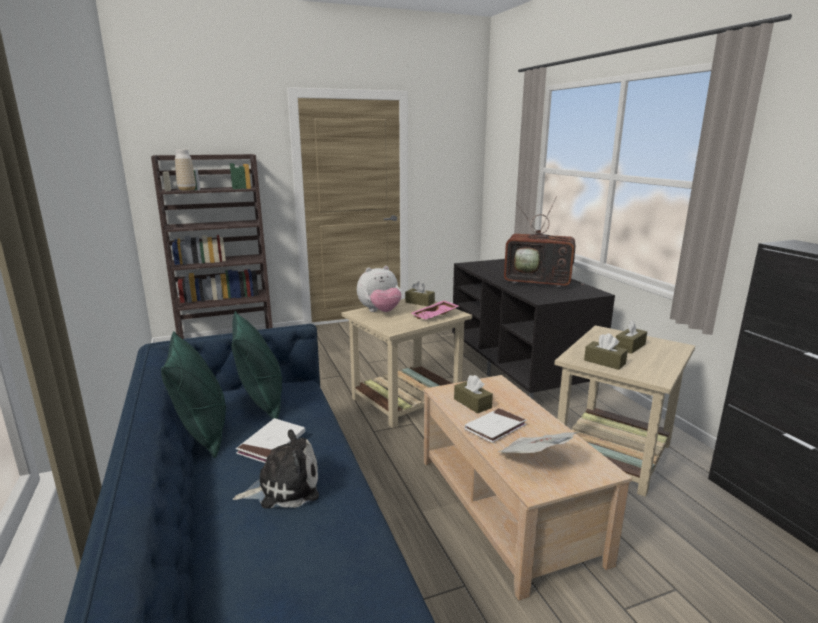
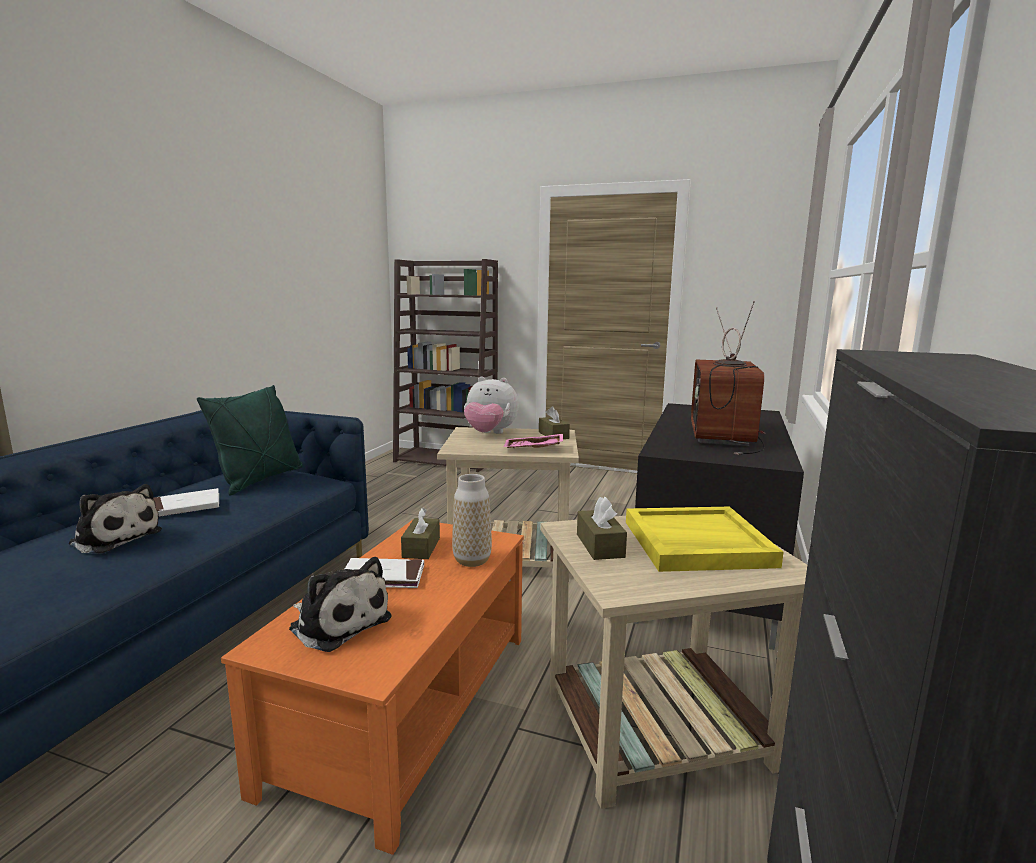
camera: 40 degrees right, 5 degrees down
(187, 190) = (424, 294): vase -> vase (472, 560)
(203, 433) = (178, 486): green pillow -> none
(504, 507) = (405, 704): beige coffee table -> orange coffee table
(534, 459) = (338, 622): newspaper -> plush toy
(540, 282) = (725, 437): television -> television turned 45 degrees clockwise
(629, 346) = (696, 544): brown tissue box -> yellow tray

